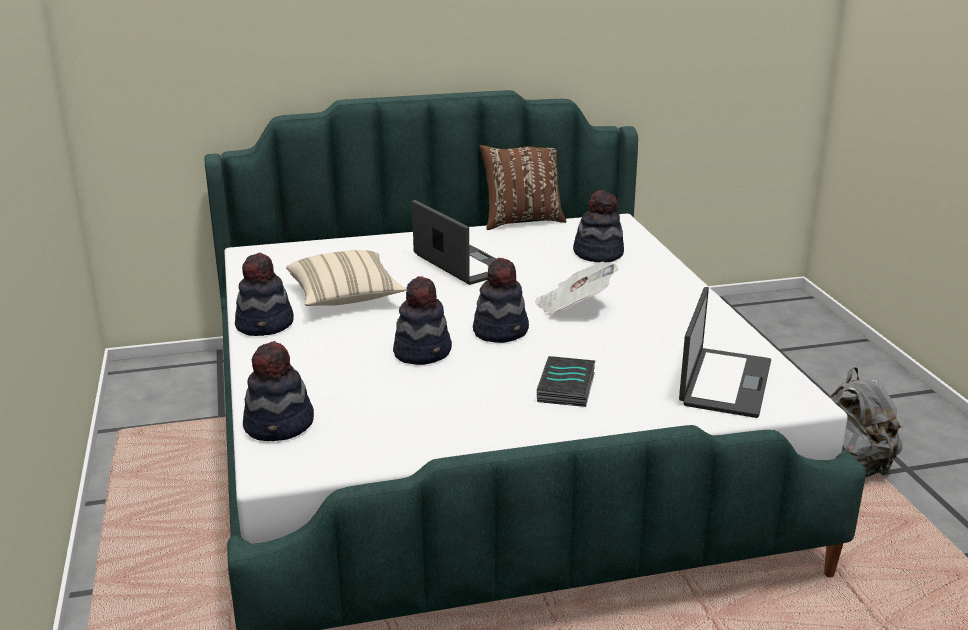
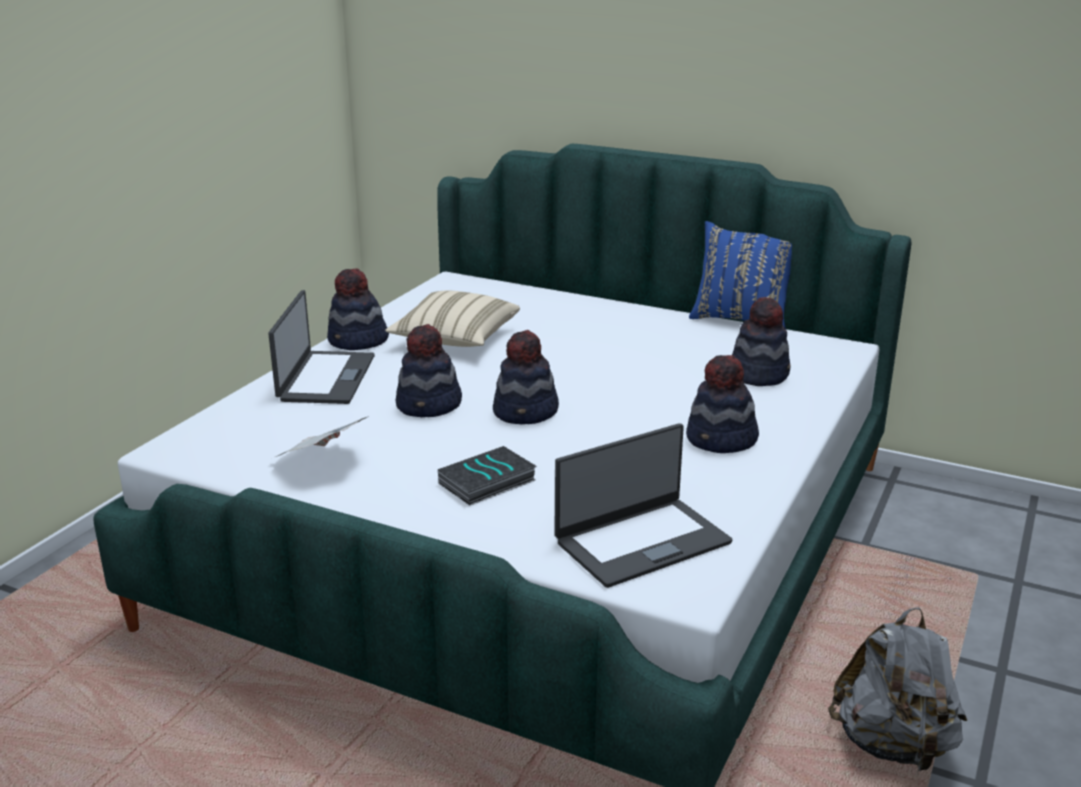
camera: 40 degrees right, 0 degrees up
(280, 425) = (228, 420): hat -> hat (721, 440)
(462, 264) = (606, 342): laptop -> laptop (325, 378)
(522, 221) = (741, 320): brown pillow -> blue pillow
(573, 307) = (633, 415): newspaper -> newspaper (321, 461)

